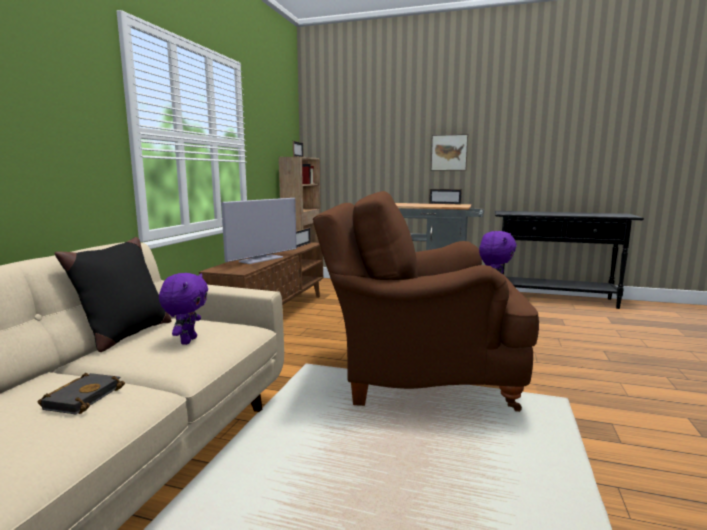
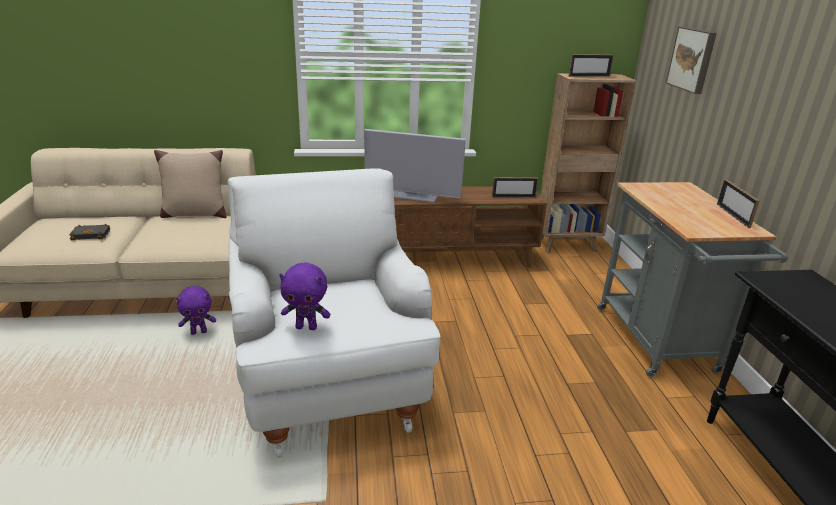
camera: 65 degrees right, 15 degrees up
(125, 335) = (194, 214): black pillow -> beige pillow
(187, 341) = (181, 233): purple plush toy -> purple plush toy (199, 332)
(420, 379) = (329, 379): brown armchair -> white armchair
(449, 152) = (784, 122): picture -> picture (692, 59)

